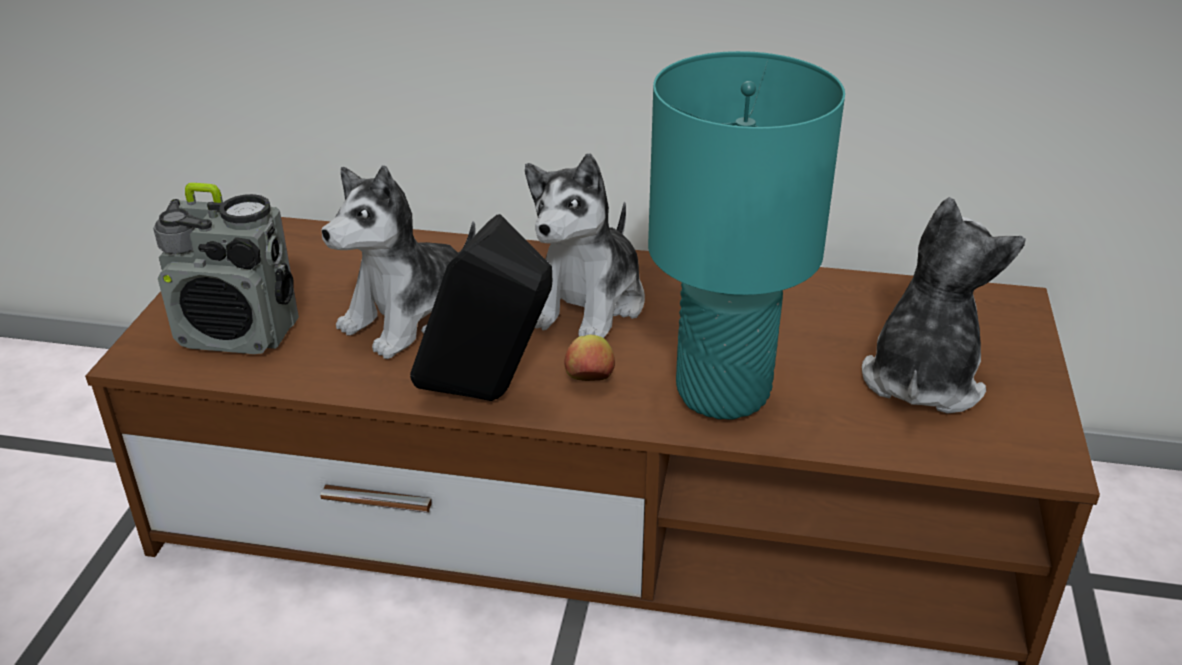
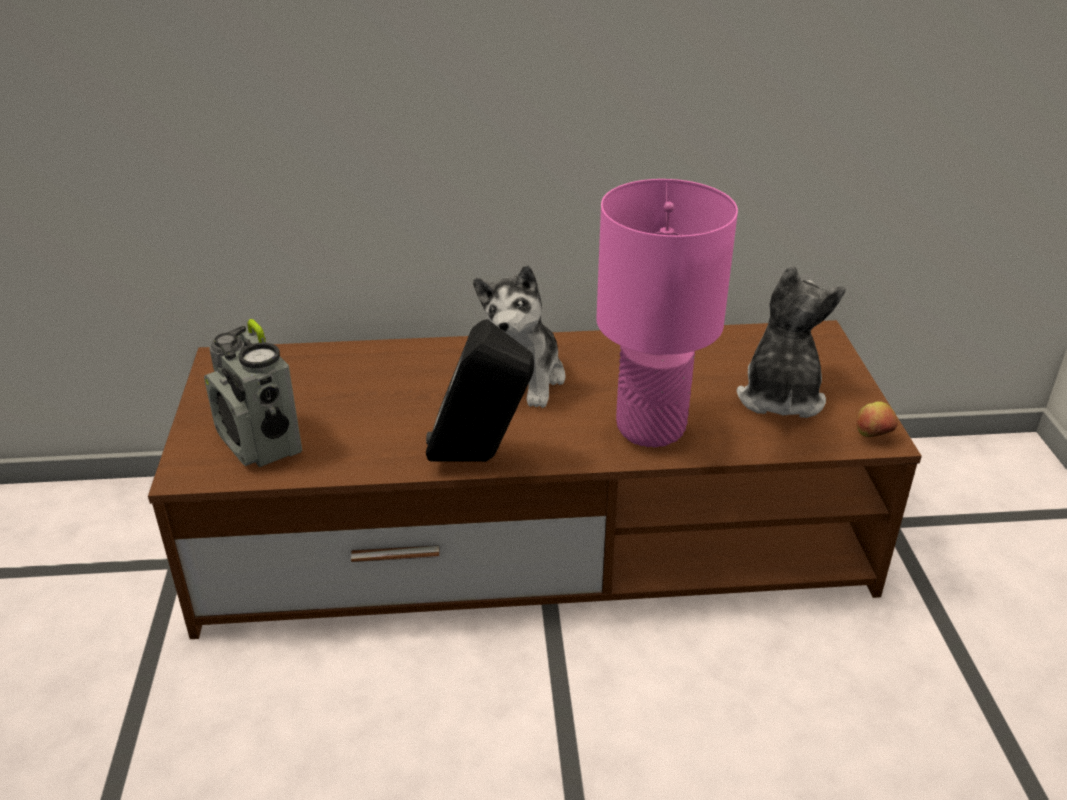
camera: 15 degrees left, 0 degrees up
(239, 334) = (260, 443): radio -> radio turned 60 degrees clockwise
(411, 318) = (391, 410): plush toy -> none
(589, 381) = (549, 435): apple -> apple (873, 436)
(724, 399) = (651, 433): turquoise table lamp -> pink table lamp

